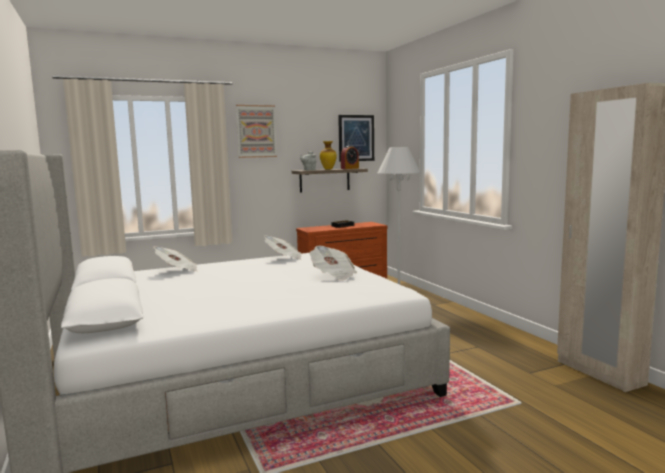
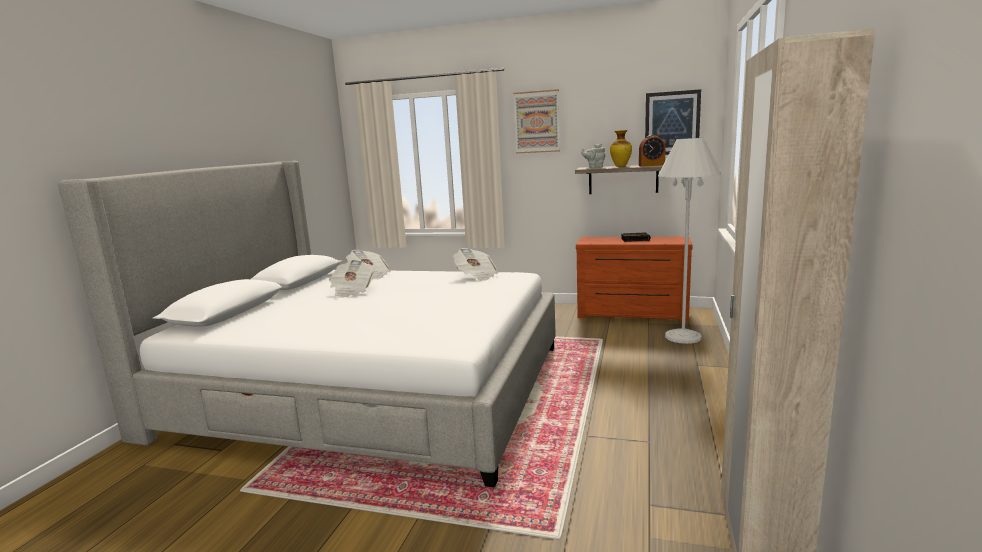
camera: 40 degrees right, 5 degrees up
(333, 275) = (451, 308): newspaper -> newspaper (352, 291)

